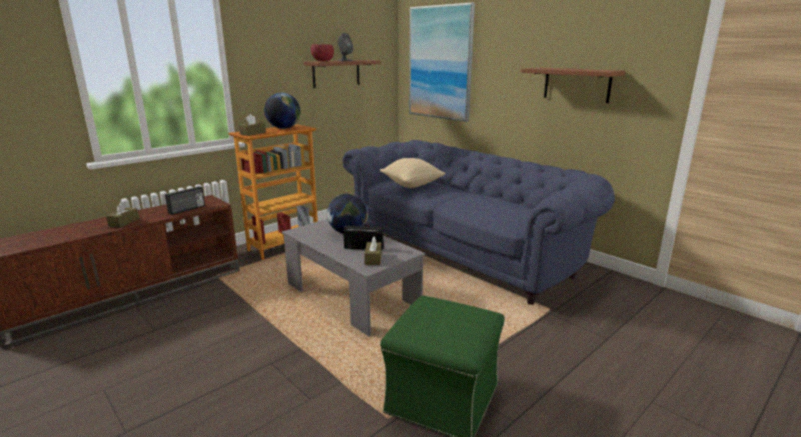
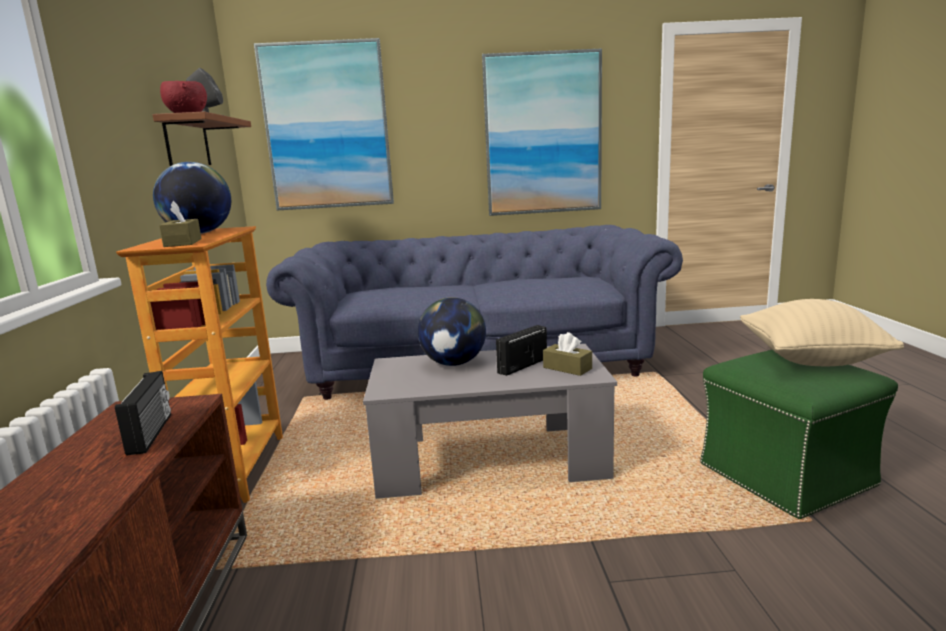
camera: 50 degrees left, 5 degrees down
(124, 222) = (57, 518): brown tissue box -> none
(412, 185) = (399, 294): beige pillow -> beige pillow (811, 359)
(576, 84) = (543, 134): brown shelf -> picture

